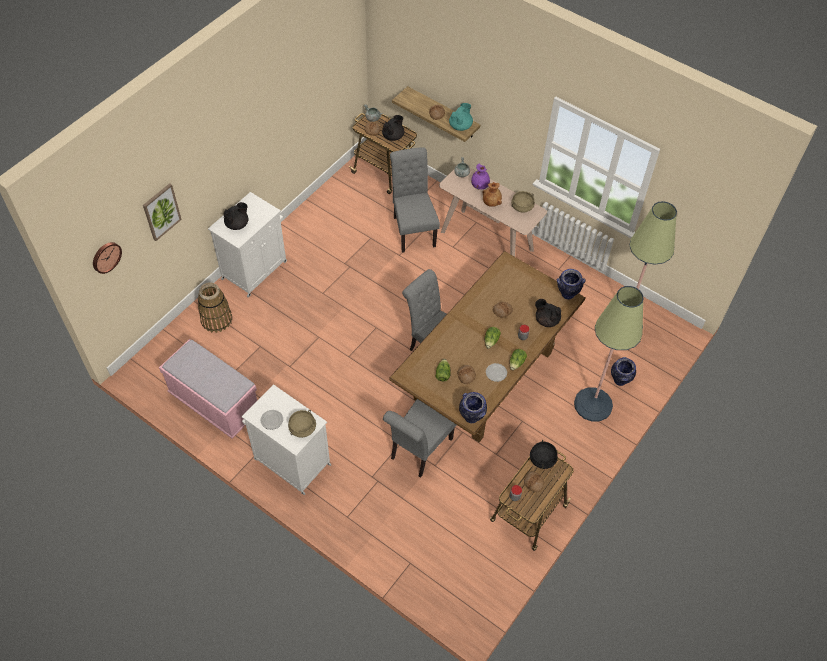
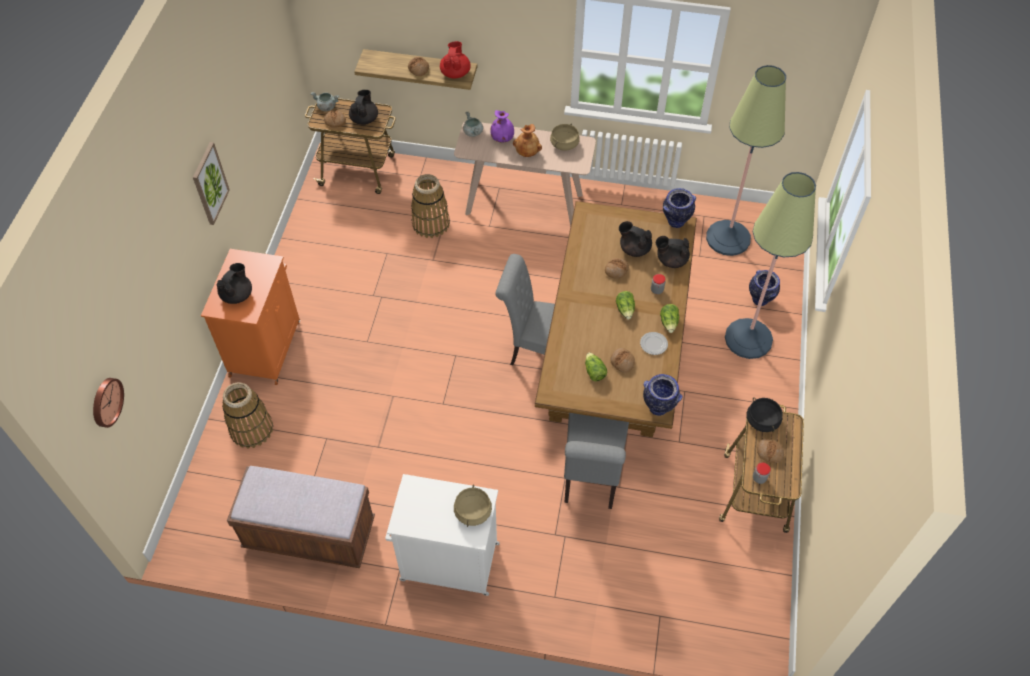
camera: 25 degrees left, 0 degrees up
(161, 211) = (149, 312): picture -> picture (209, 183)
(215, 403) = (309, 534): pink bench -> brown bench
(255, 269) = (266, 347): white cabinet -> orange cabinet
(272, 420) = (429, 520): plate -> none
(412, 229) = (431, 223): grey chair -> basket
(460, 126) = (455, 73): turquoise teapot -> red teapot
(524, 301) = (634, 249): none -> black teapot

